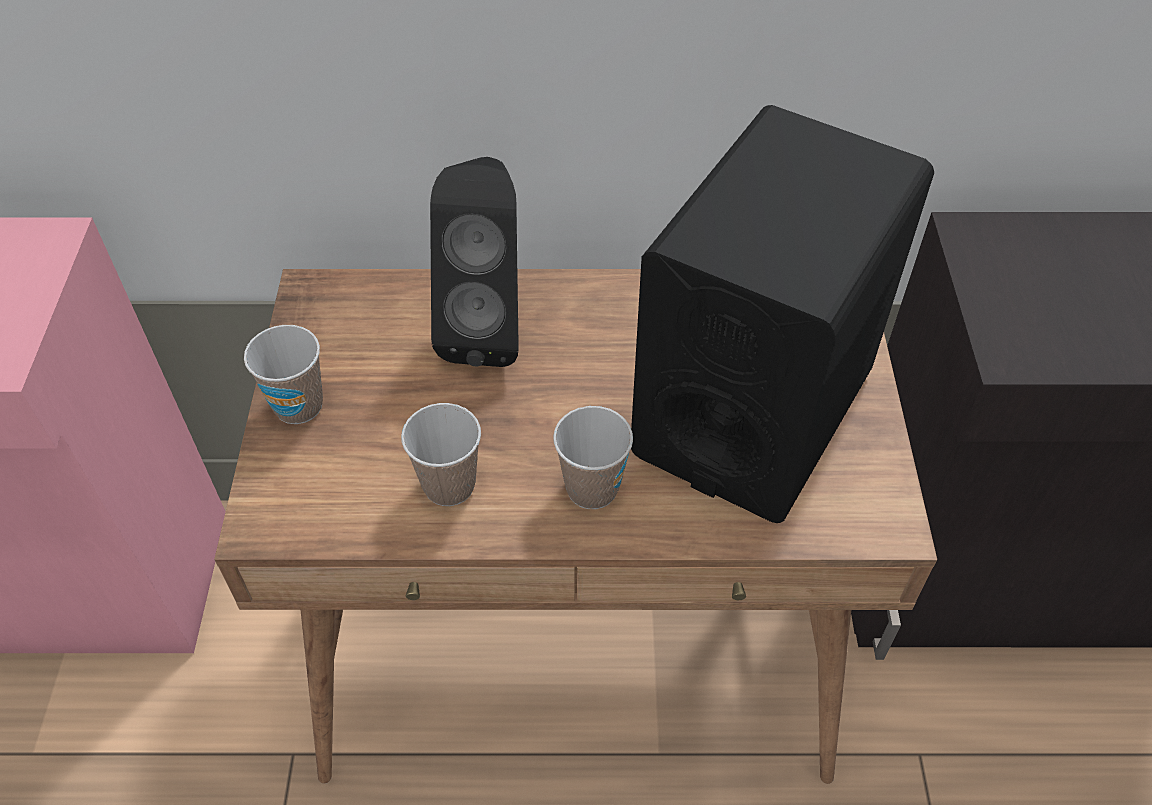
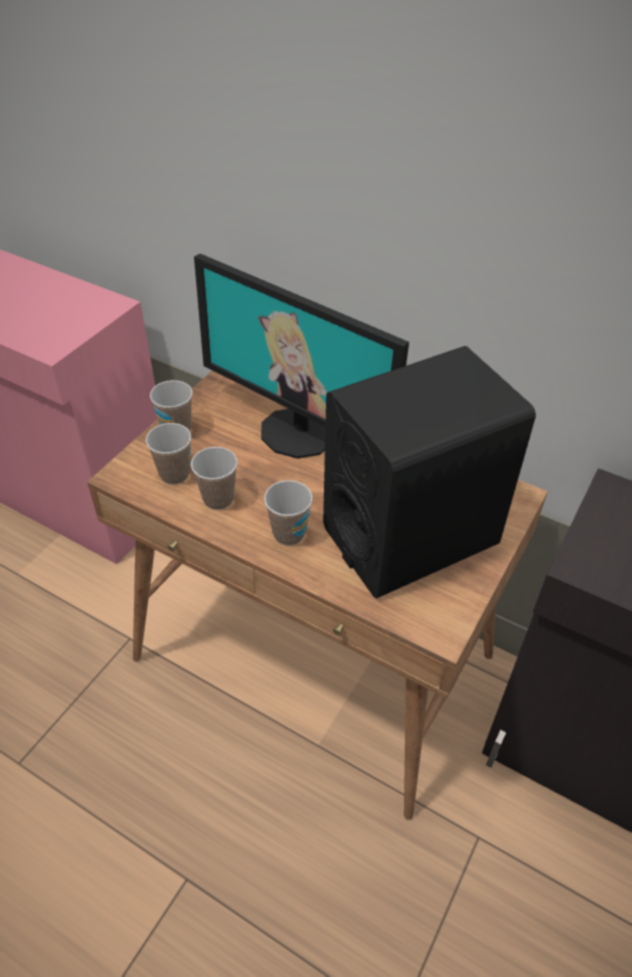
camera: 30 degrees right, 5 degrees down
(351, 479) = (174, 474): none -> cup
(487, 328) = (298, 432): black speaker -> monitor

